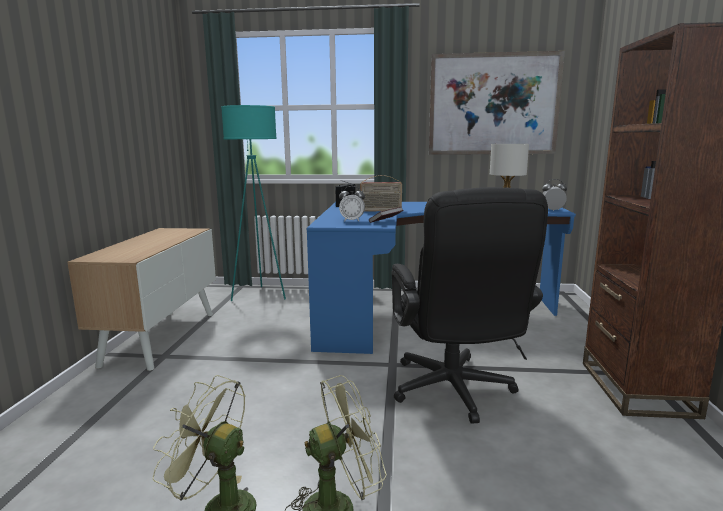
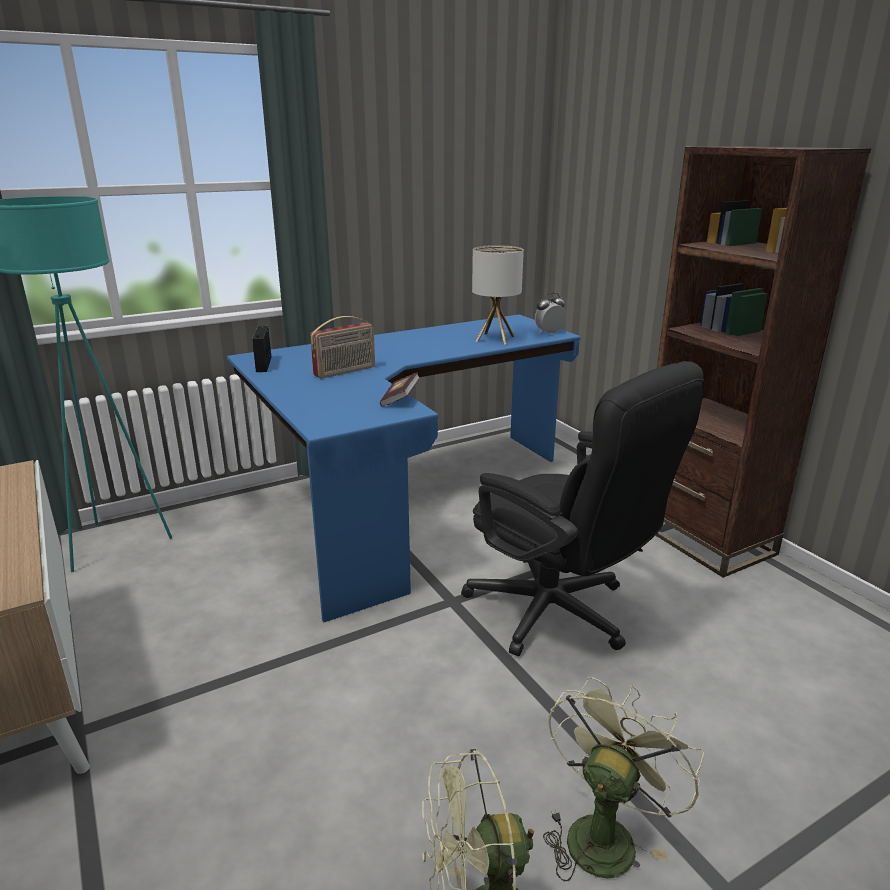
camera: 35 degrees left, 10 degrees up
(352, 220) = (348, 407): alarm clock -> none
(493, 104) = (437, 179): picture -> none

